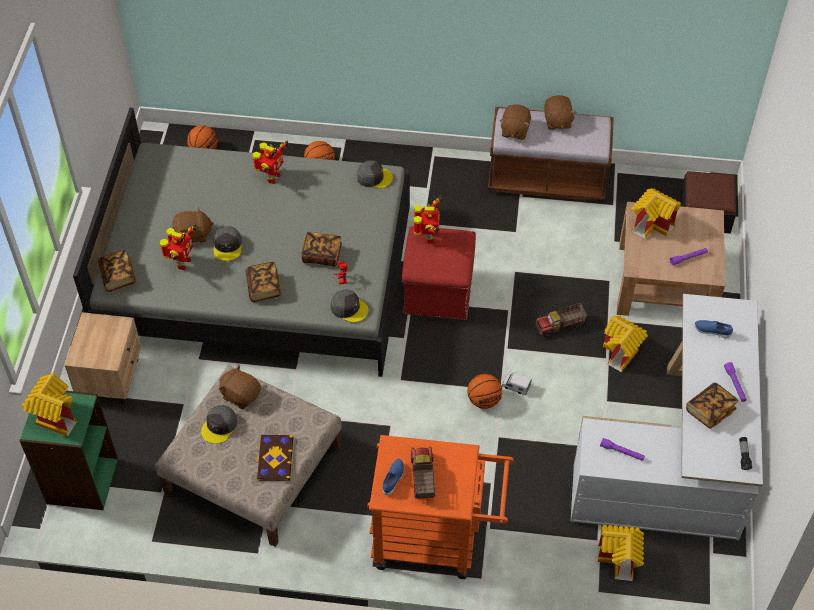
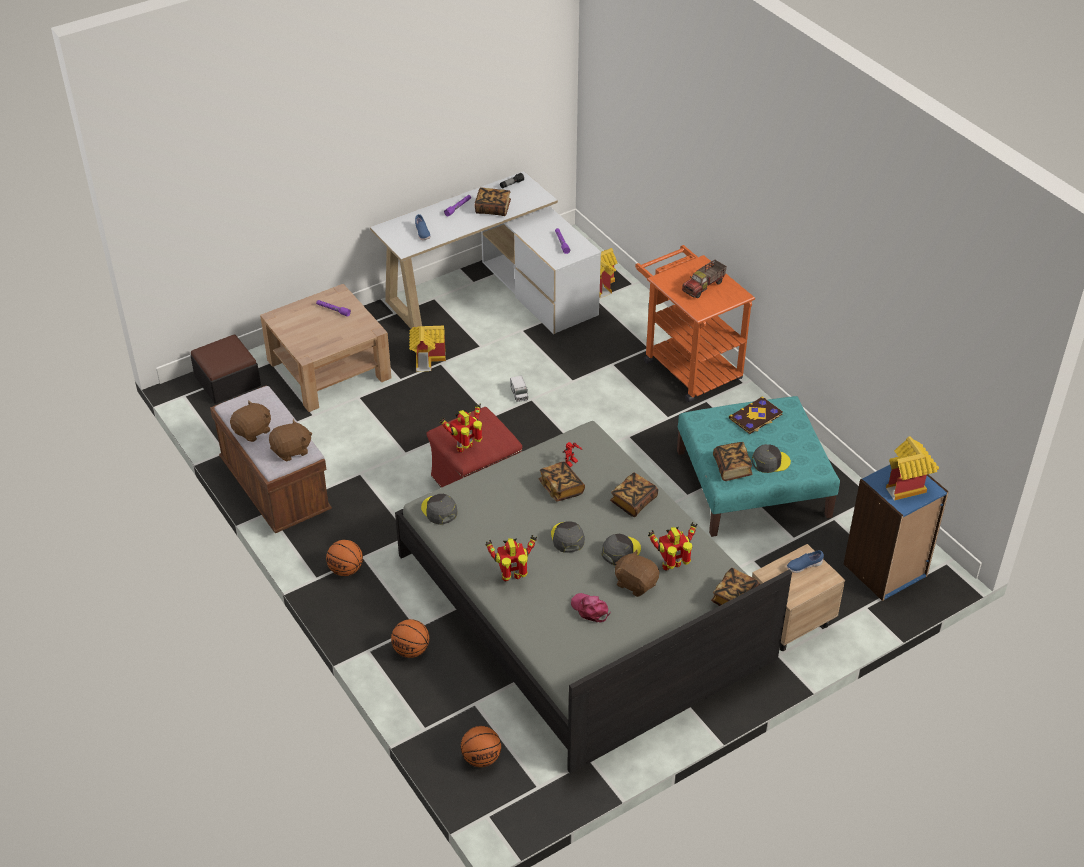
camera: 130 degrees left, 10 degrees down
(81, 480) = (885, 570): green bookcase -> blue bookcase
(201, 198) = (590, 609): none -> pink cap
(241, 395) = (732, 468): brown plush toy -> book
(254, 468) = (751, 483): beige ottoman -> turquoise ottoman
(349, 308) = (593, 441): grey cap -> grey cap (567, 538)
(393, 479) = (722, 297): blue shoe -> blue shoe (803, 566)
(484, 400) = (550, 403): basketball -> basketball (346, 569)
(560, 326) = (435, 400): toy truck -> none
(652, 224) = (315, 342): toy house -> none

